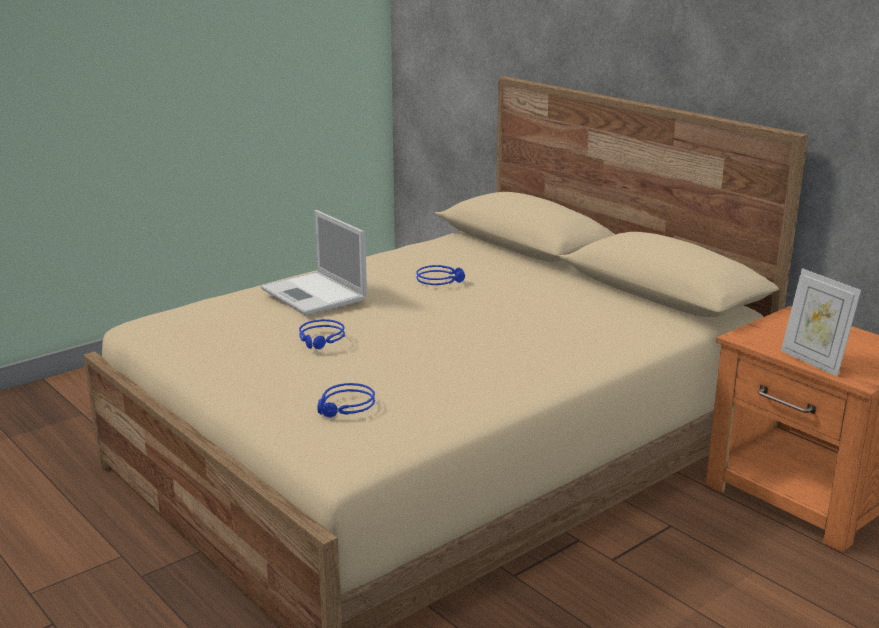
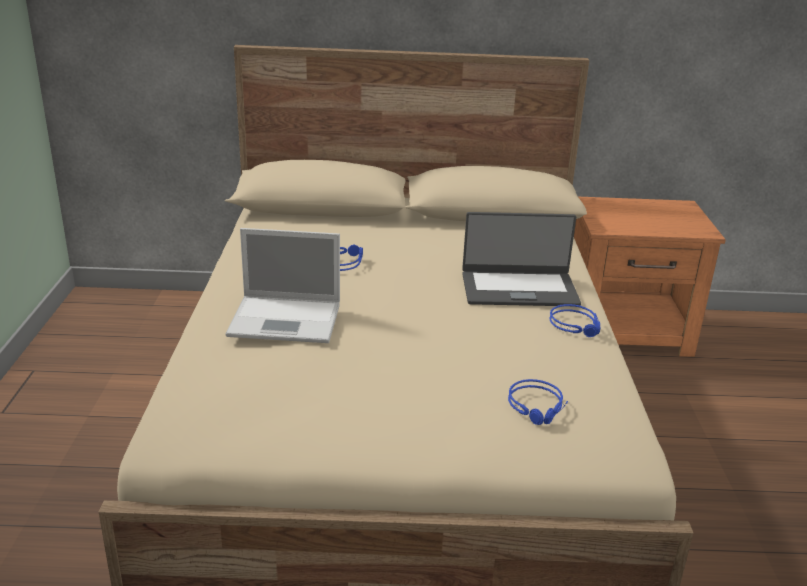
camera: 50 degrees left, 5 degrees up
(322, 339) = (385, 359): blue headphones -> blue headphones (576, 325)
(532, 344) = (519, 288): none -> laptop
(813, 361) = (664, 230): picture frame -> none

